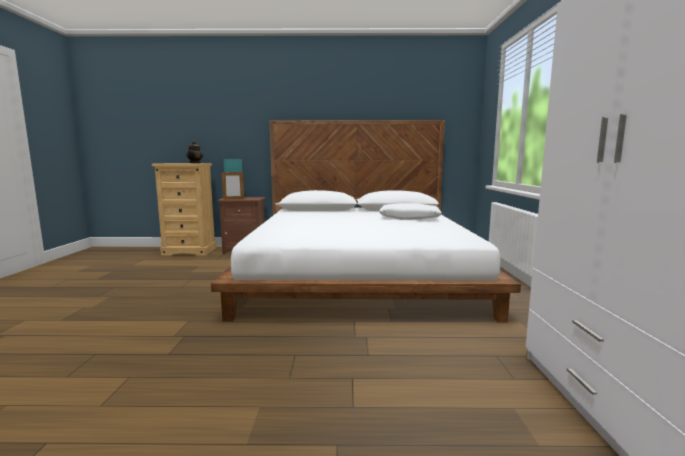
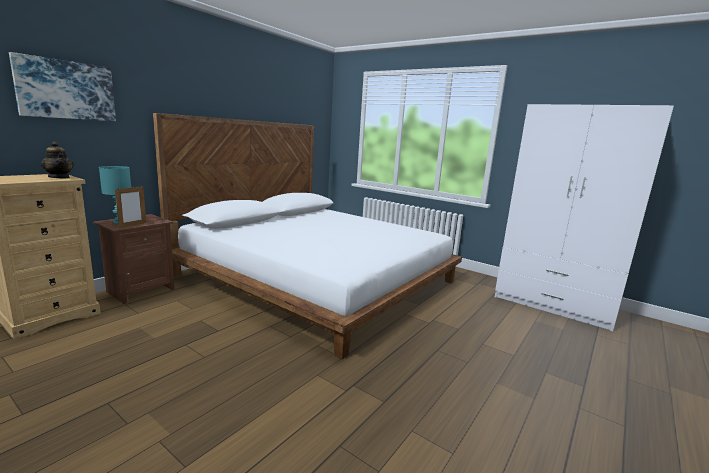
camera: 55 degrees left, 5 degrees up
(218, 110) = (66, 90): none -> picture
(409, 218) = (343, 220): white pillow -> none

